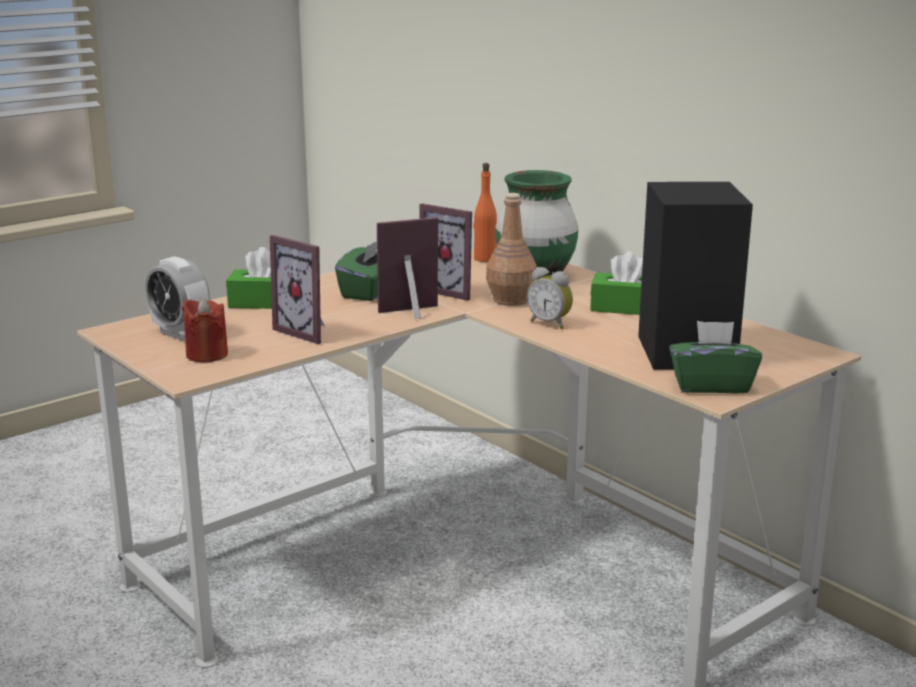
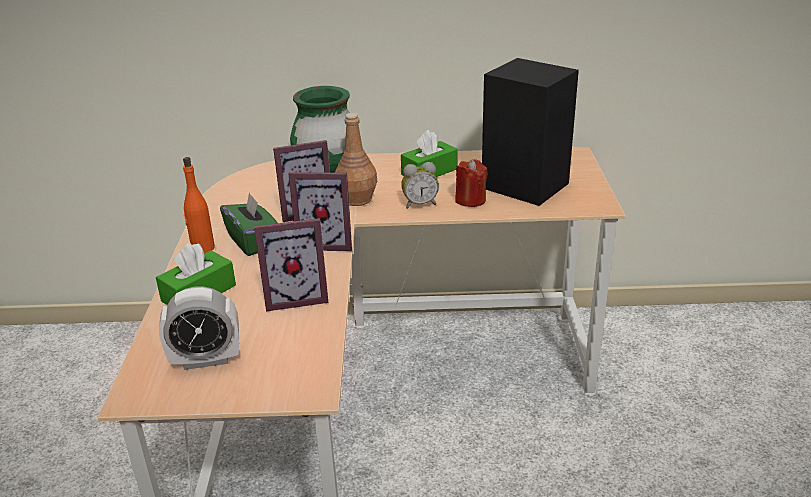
camera: 50 degrees left, 10 degrees up
(207, 355) = (275, 362): red candle -> red candle (470, 200)
(412, 314) = (326, 242): picture frame -> picture frame turned 105 degrees counterclockwise
(484, 259) = (263, 176): orange bottle -> orange bottle (202, 248)
(711, 385) = (583, 200): green tissue box -> none

